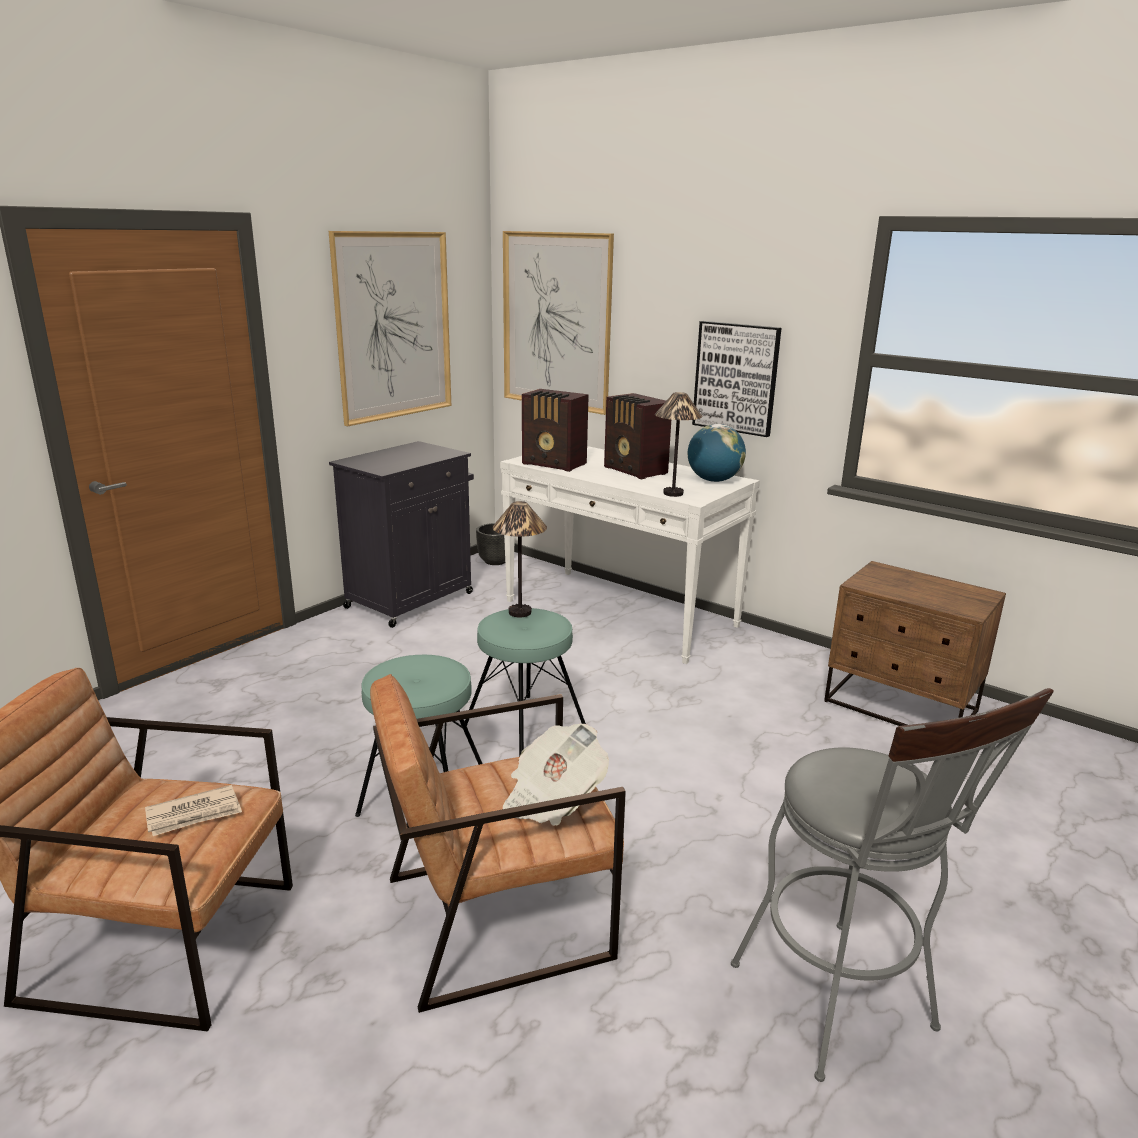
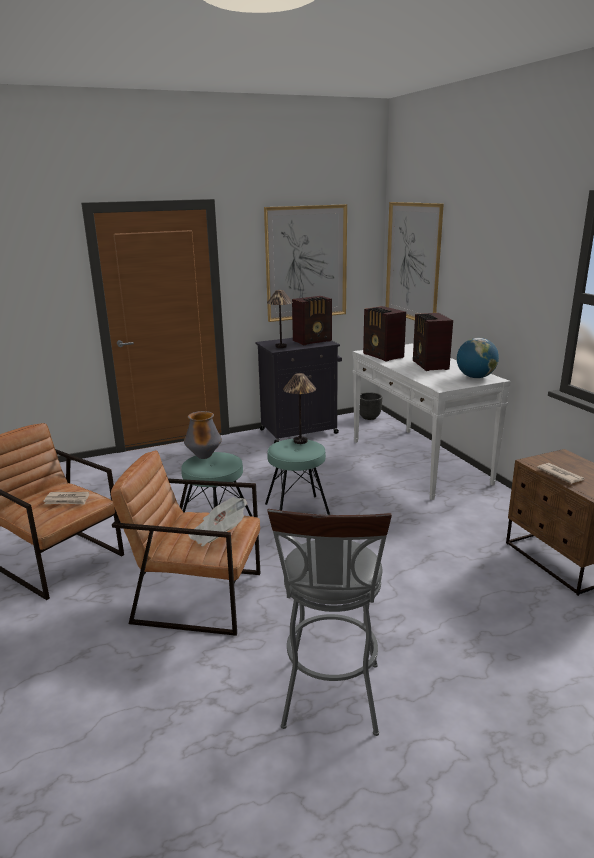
camera: 30 degrees right, 0 degrees up
(392, 668) = (204, 456): none -> vase
(424, 452) = (313, 341): none -> radio
(673, 493) = (433, 382): table lamp -> table lamp (281, 346)
(736, 378) = (503, 306): picture -> none
(909, 594) = (560, 475): none -> newspaper

